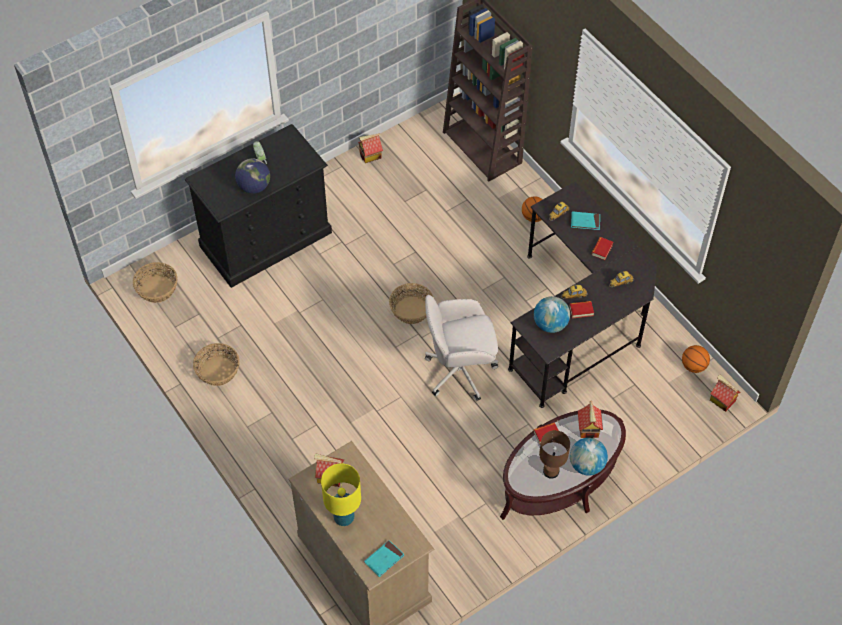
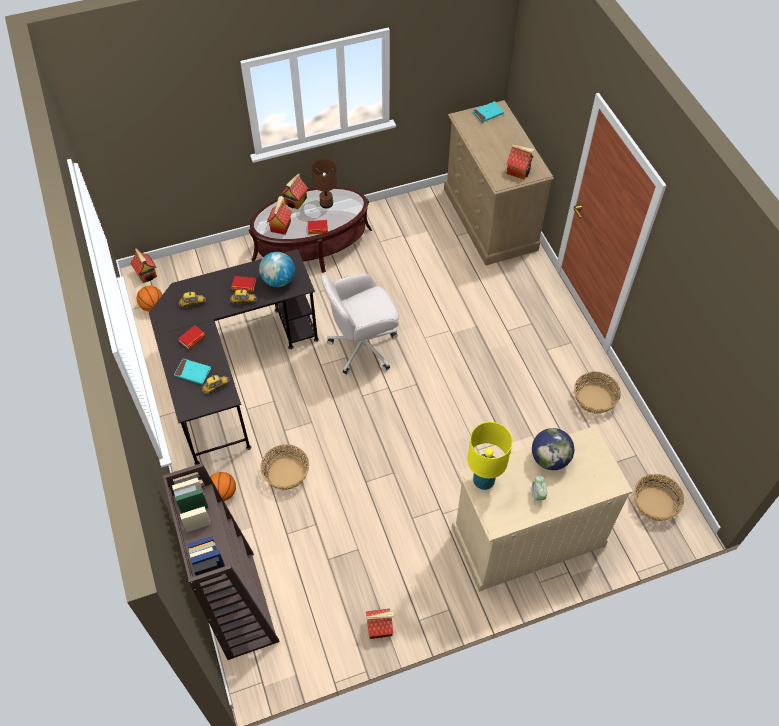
camera: 165 degrees left, 0 degrees up
(266, 239) = (527, 537): black dresser -> beige dresser
(344, 517) = (512, 143): yellow table lamp -> yellow table lamp (483, 481)
(411, 310) = (390, 417): basket -> basket (286, 473)
(460, 372) = (363, 347): white office chair -> white office chair turned 150 degrees clockwise
(586, 465) = (295, 201): globe -> toy house

